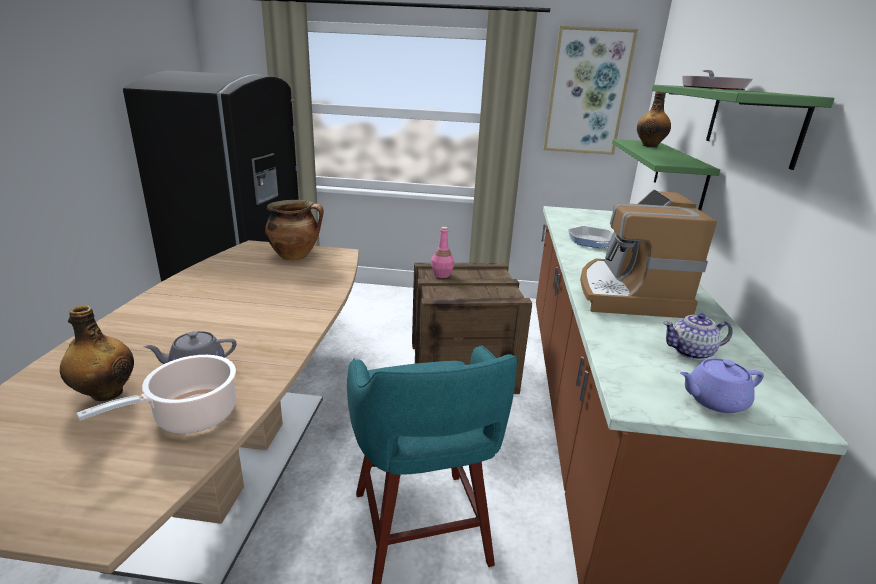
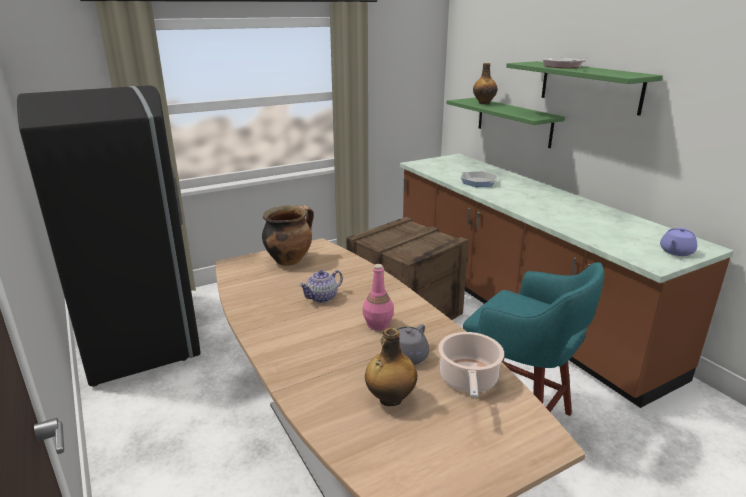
camera: 35 degrees left, 0 degrees up
(441, 274) = (379, 240): pink bottle -> pink bottle (377, 324)
(587, 92) = (404, 63): picture -> none
(628, 294) = (557, 211): coffee machine -> none
(691, 352) = (633, 233): teapot -> teapot (322, 297)

